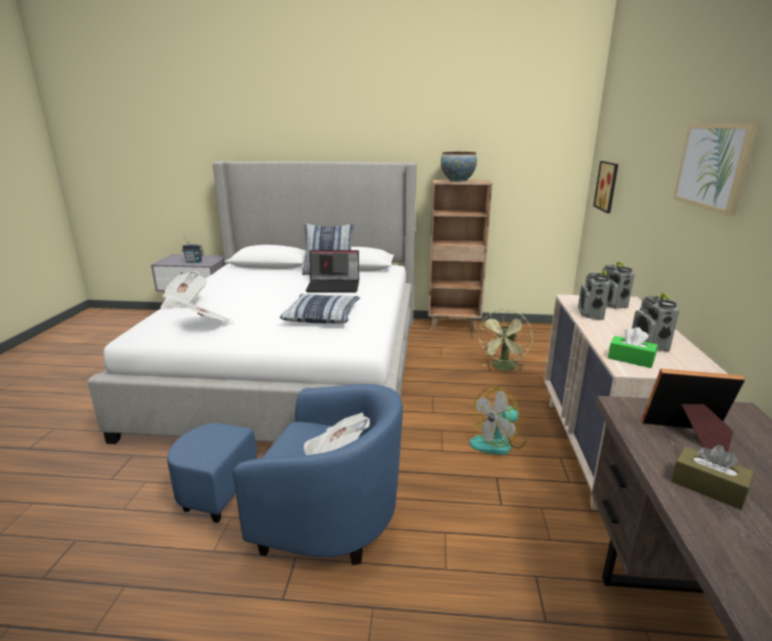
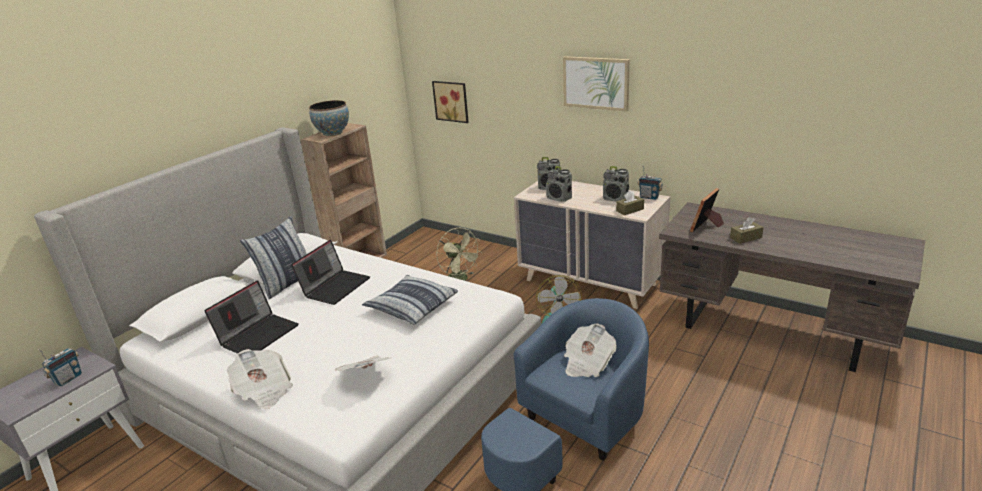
camera: 60 degrees left, 5 degrees up
(253, 283) = (258, 334): none -> laptop
(630, 359) = (630, 210): green tissue box -> brown tissue box
(699, 366) = (649, 197): none -> radio

